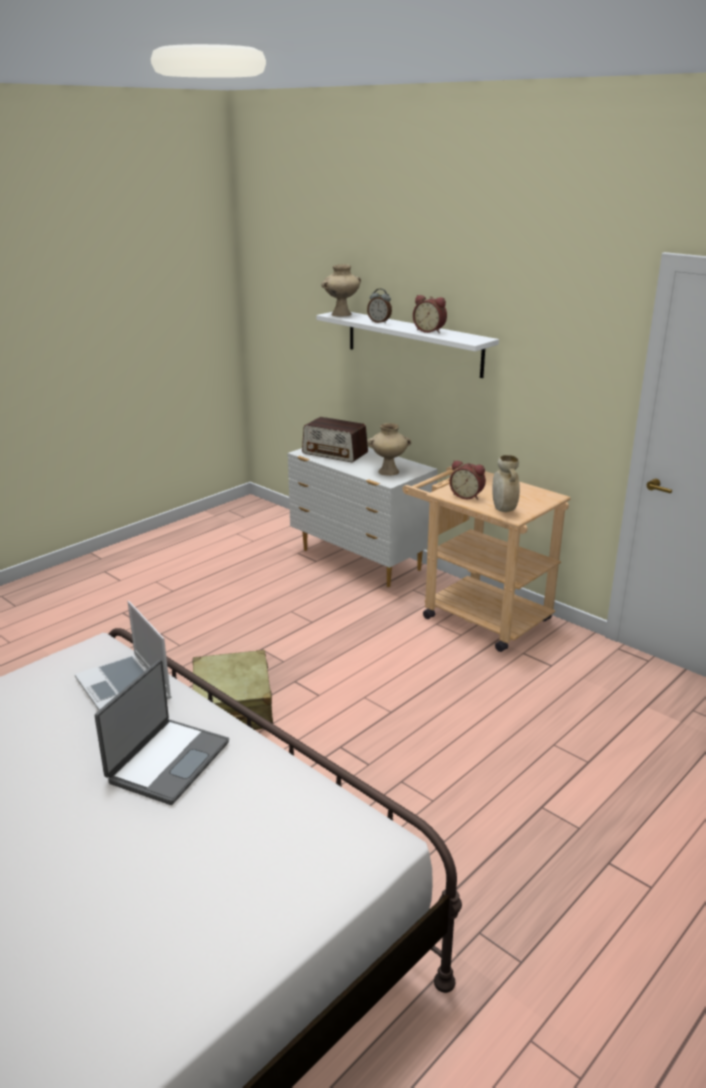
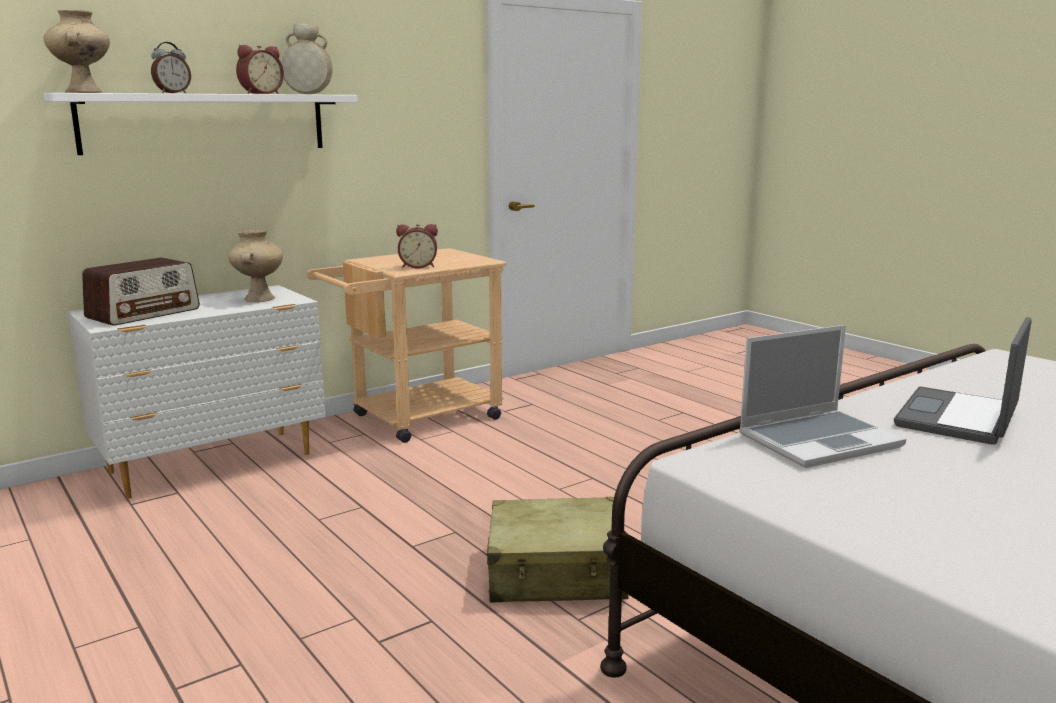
camera: 80 degrees left, 10 degrees down
(167, 761) = (959, 418): laptop -> laptop turned 90 degrees counterclockwise
(467, 496) = (418, 266): alarm clock -> alarm clock turned 45 degrees clockwise
(503, 510) = (467, 261): beige vase -> beige vase (308, 94)

